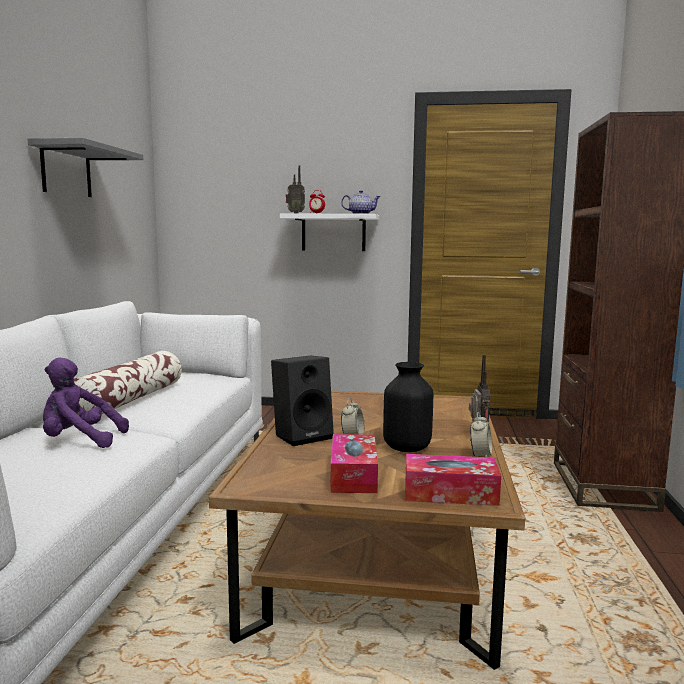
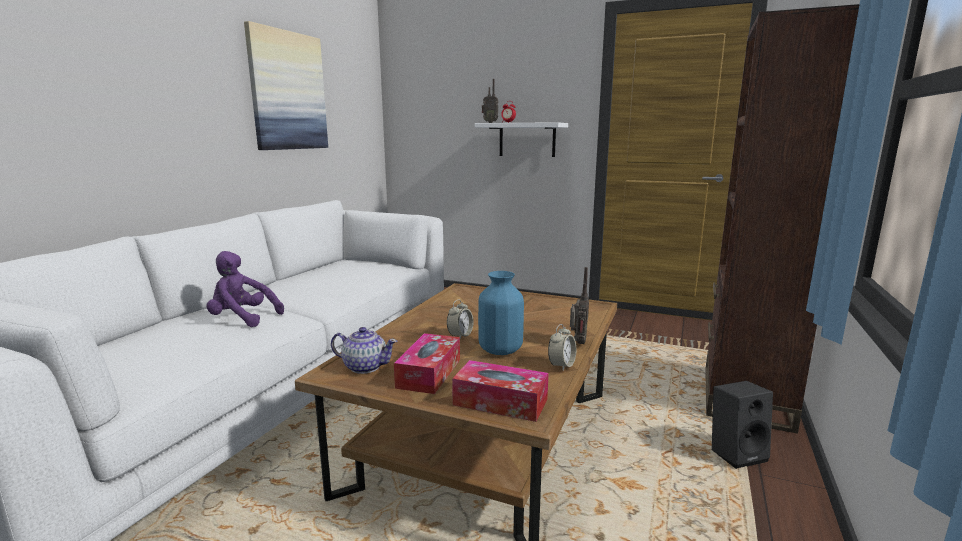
camera: 15 degrees right, 5 degrees up
(66, 171) = (287, 91): grey shelf -> picture
(129, 400) = (309, 285): pillow -> none
(303, 436) = (419, 329): black speaker -> black speaker (736, 453)
(360, 214) = (547, 122): teapot -> teapot (365, 367)
(407, 447) = (501, 350): black vase -> blue vase

